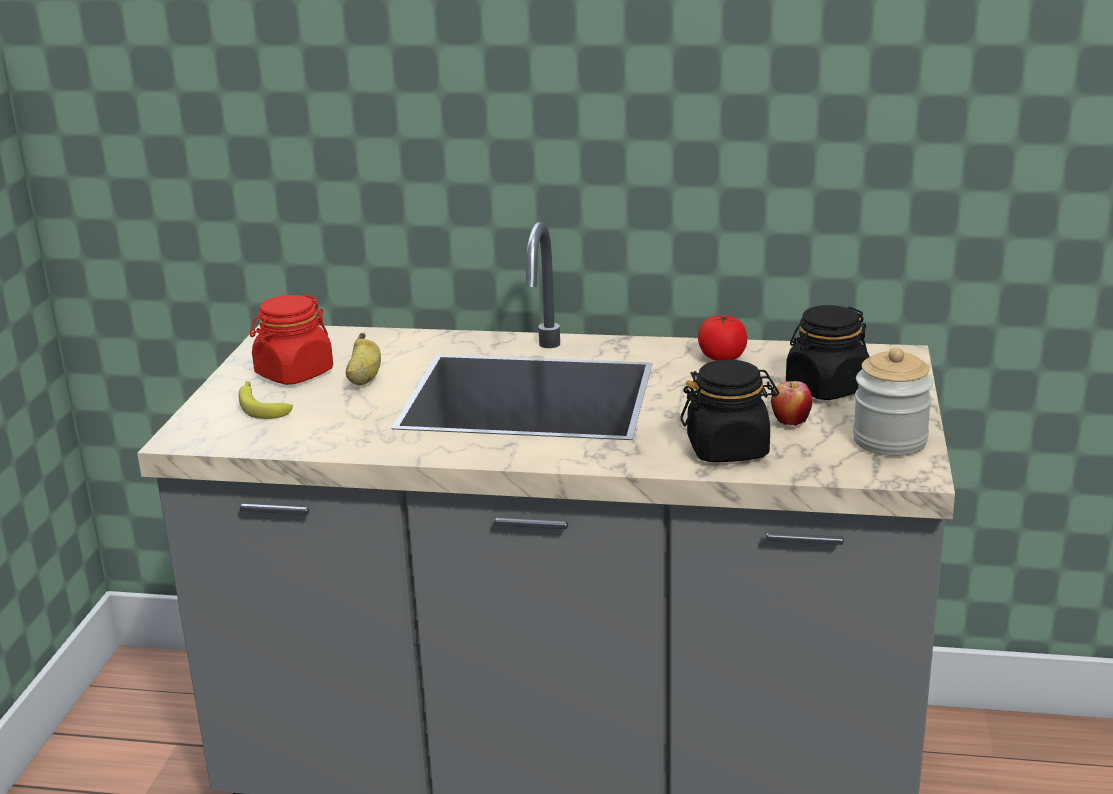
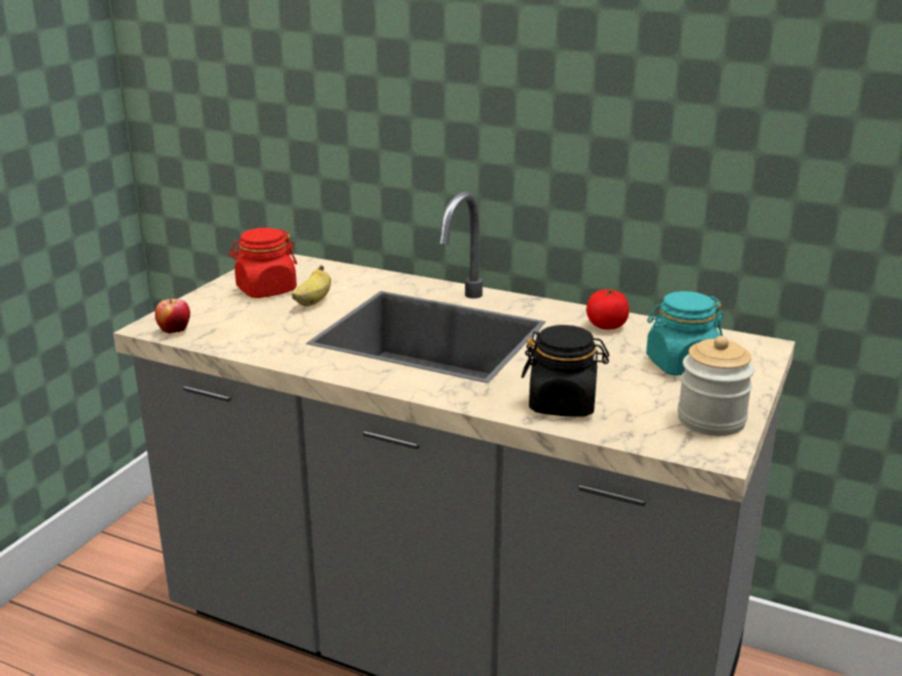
camera: 15 degrees right, 0 degrees up
(261, 405) = (225, 311): banana -> none
(790, 423) = (631, 390): apple -> apple (174, 331)
(826, 388) = (681, 365): black jar -> turquoise jar

